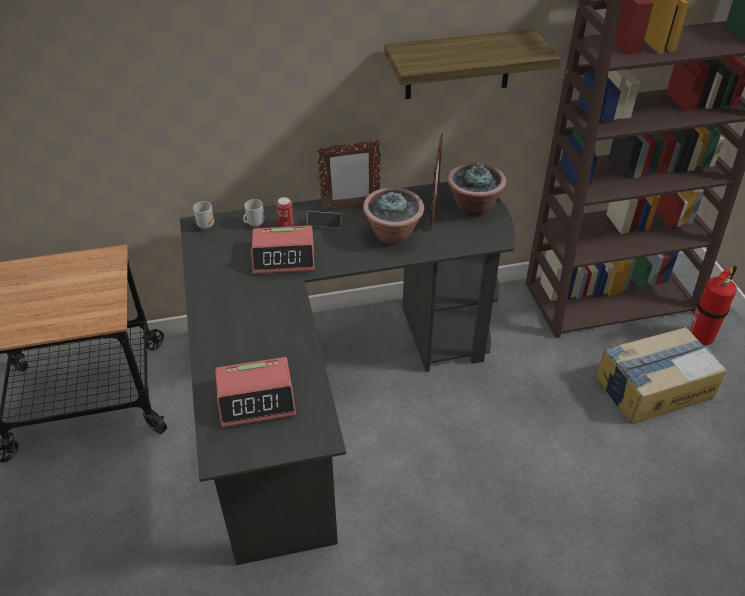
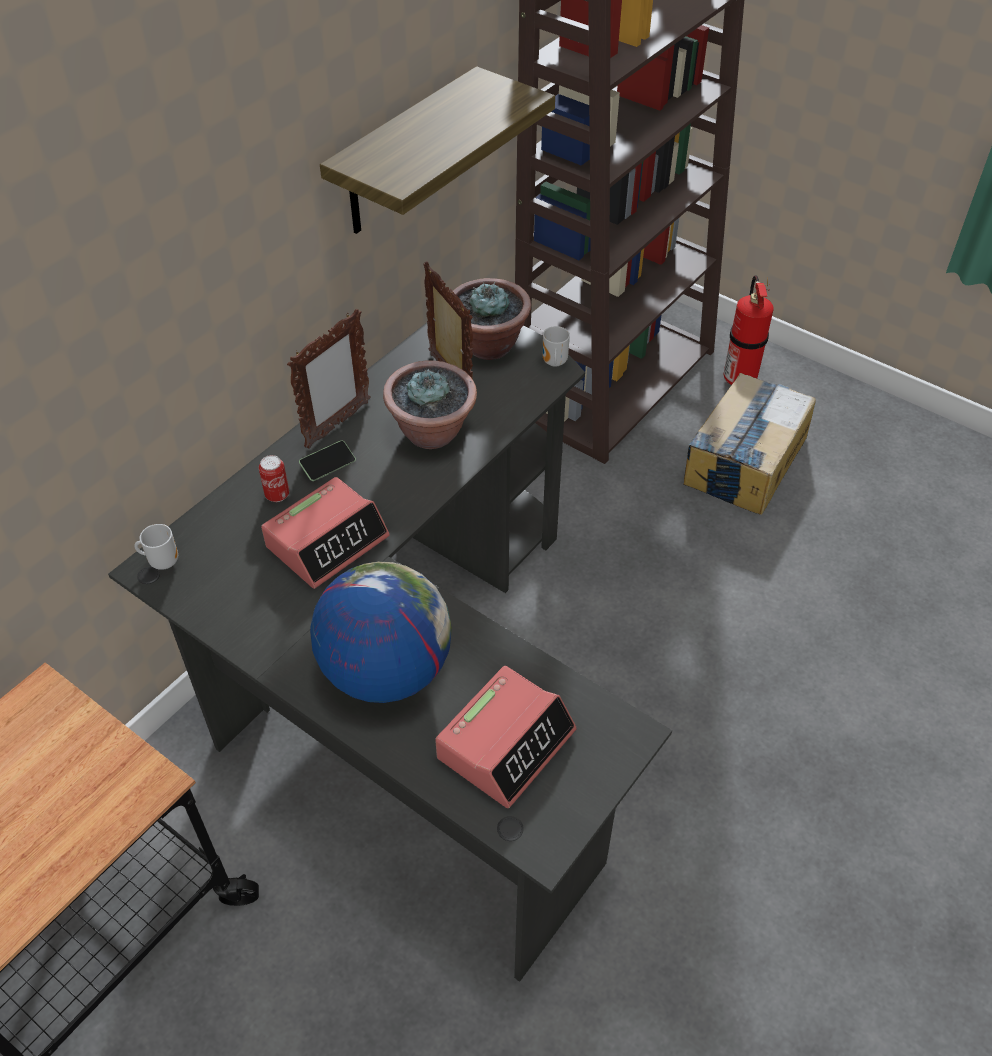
camera: 40 degrees left, 5 degrees up
(242, 330) = (386, 670): none -> globe
(254, 224) = (232, 520): mug -> mug (553, 363)

